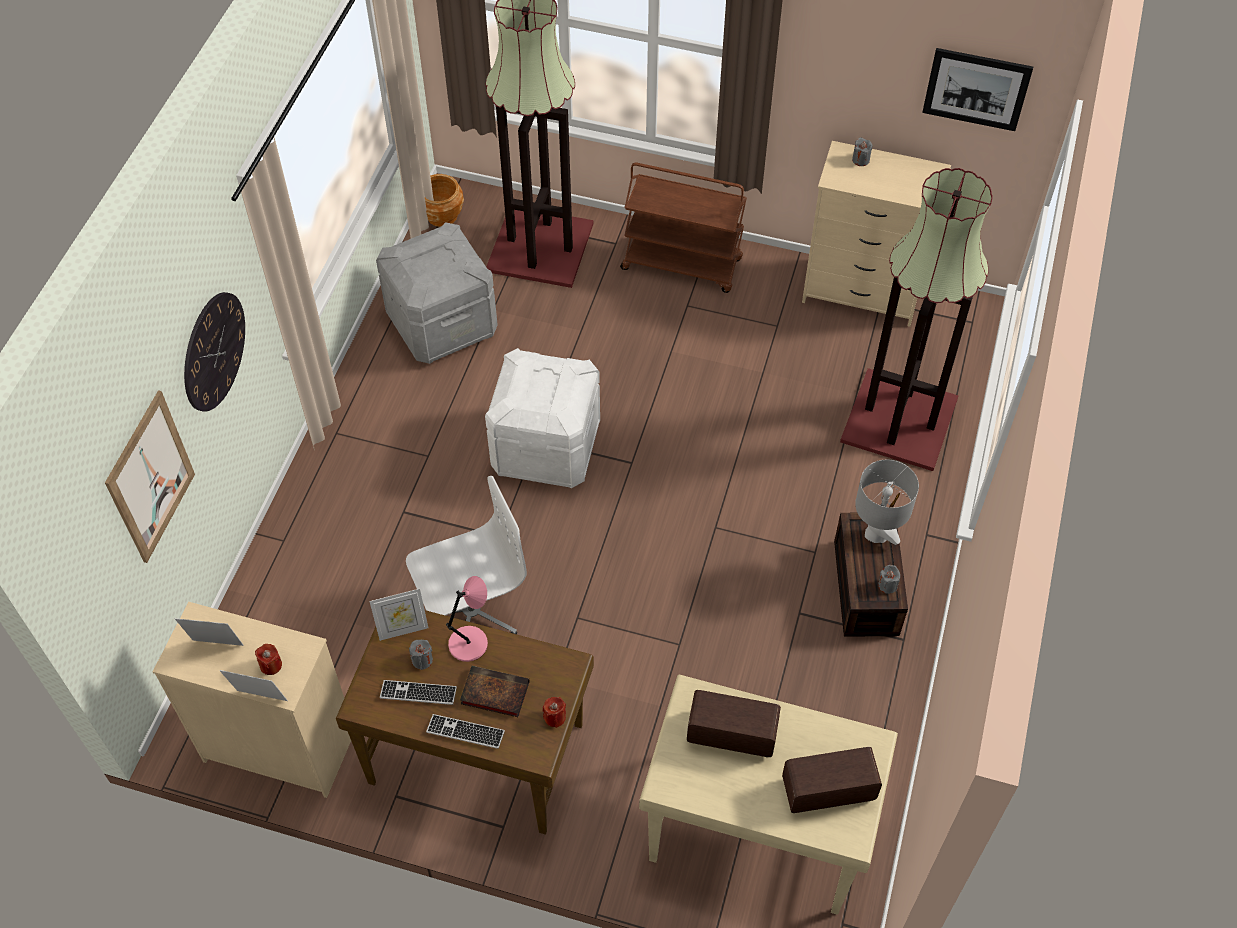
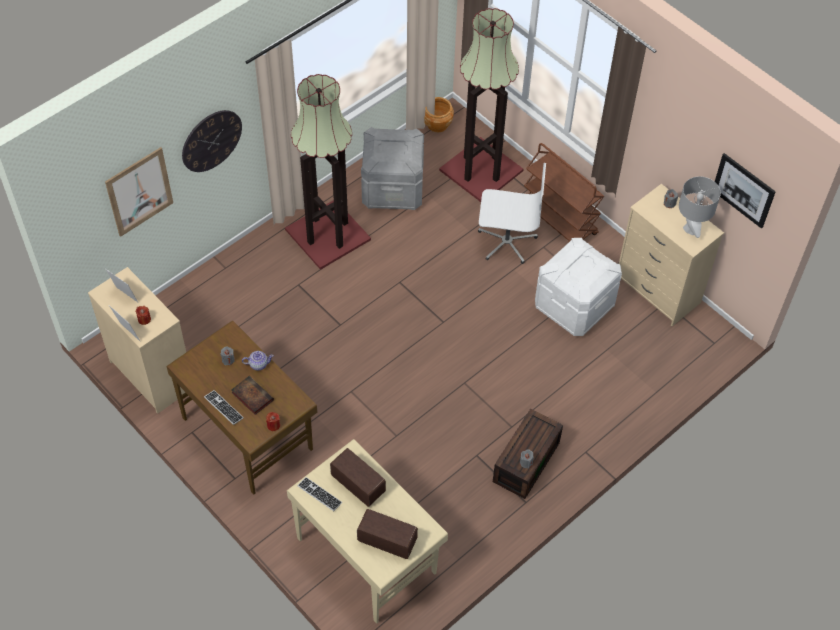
camera: 30 degrees right, 0 degrees up
(403, 629) = (229, 339): picture frame -> none
(418, 693) = (214, 375): keyboard -> keyboard (319, 494)
(470, 642) = (258, 364): pink table lamp -> teapot
(471, 612) = (296, 358): white office chair -> white office chair (506, 241)
(545, 447) = (401, 288): white storage box -> white storage box (574, 305)
(876, 534) = (541, 431): grey table lamp -> grey table lamp (690, 229)
(898, 418) = (621, 376): floor lamp -> floor lamp (328, 233)

